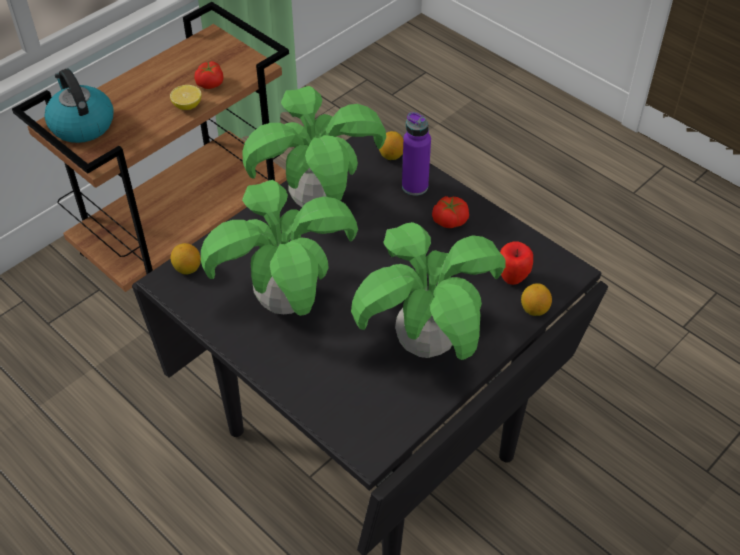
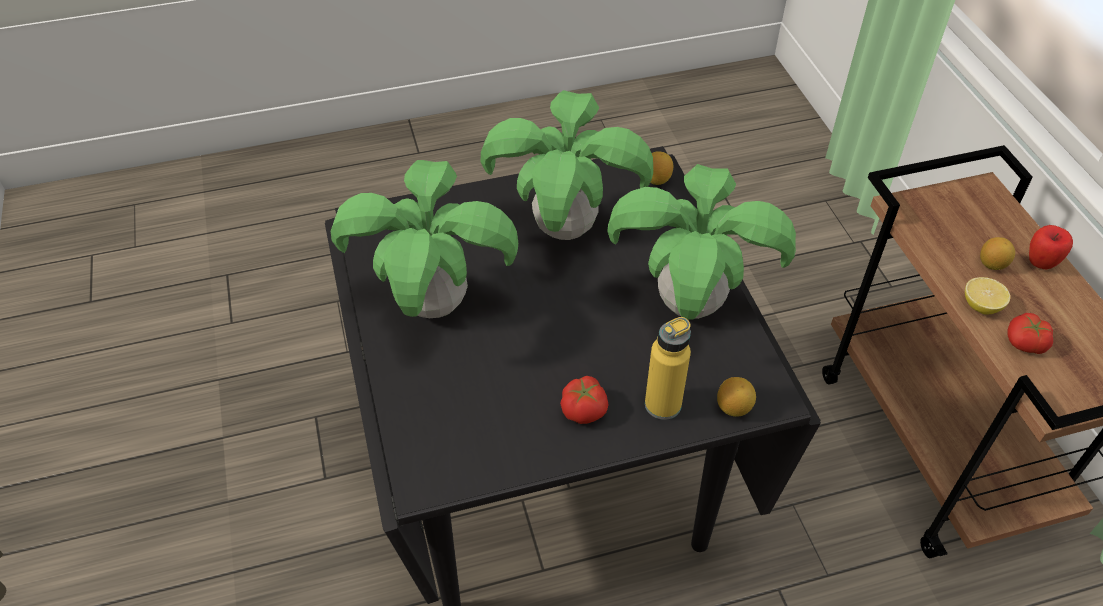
camera: 120 degrees right, 0 degrees up
(81, 124) = (977, 210): kettle -> none
(415, 186) = (663, 404): purple bottle -> yellow bottle
(512, 278) = (456, 421): apple -> apple (1040, 264)
(534, 309) = (400, 415): lemon -> lemon (992, 264)

